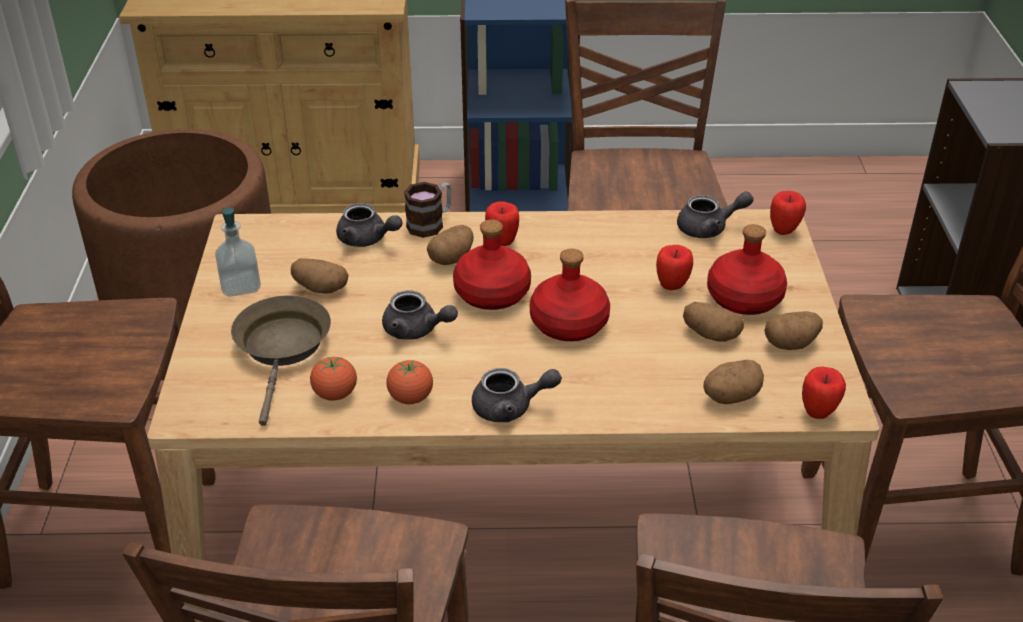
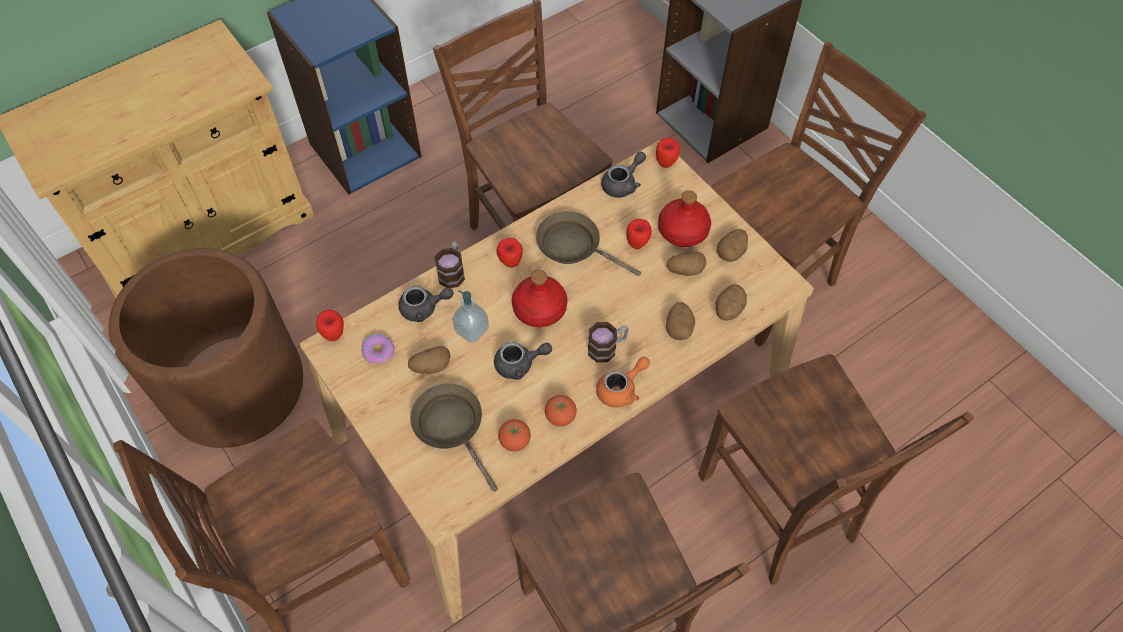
camera: 35 degrees left, 20 degrees up
(240, 286) = (377, 394): soap dispenser -> soap dispenser (472, 330)
(282, 253) = (378, 351): none -> donut
(451, 259) = (491, 294): potato -> potato (679, 328)
(511, 408) = (621, 389): grey teapot -> orange teapot
(534, 362) = (607, 348): none -> mug
(569, 324) = (603, 307): red bottle -> none
(590, 258) = (573, 247): none -> brown frying pan
(818, 413) = (778, 295): apple -> apple (334, 335)

